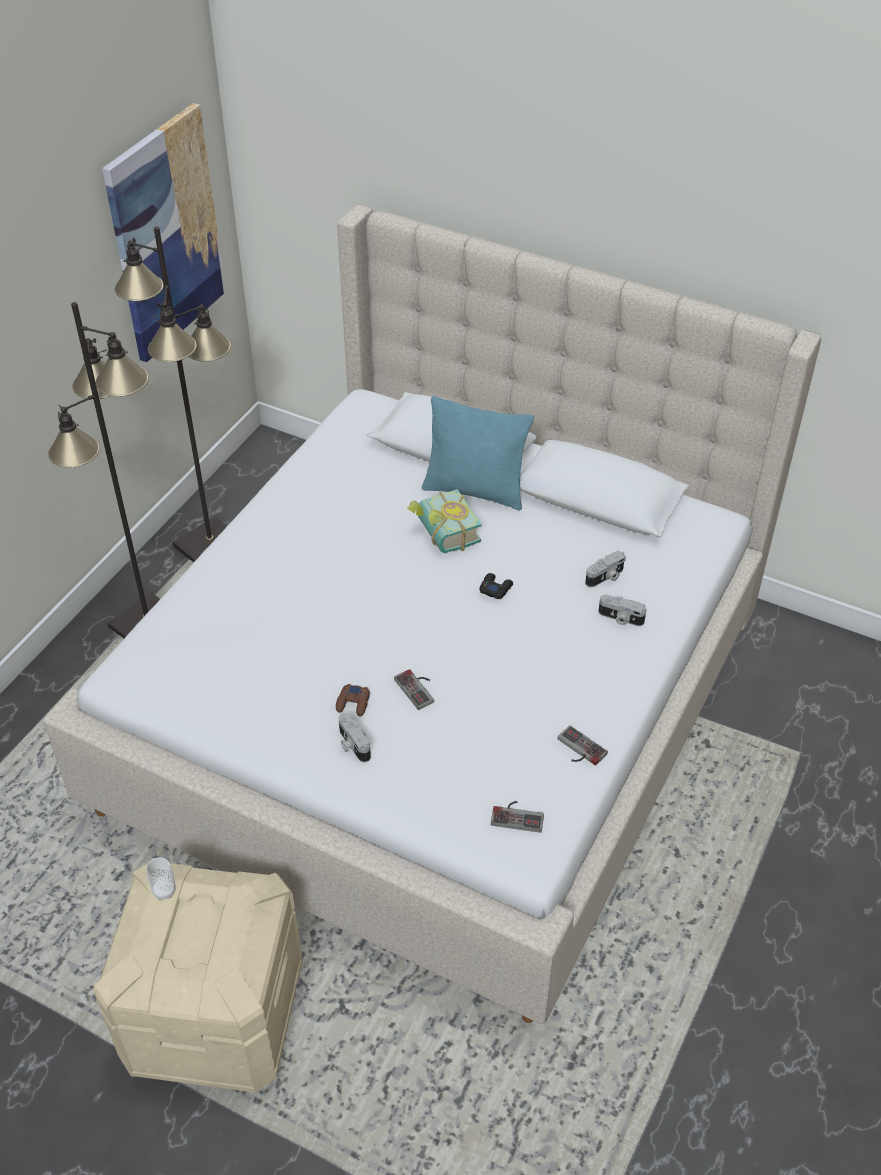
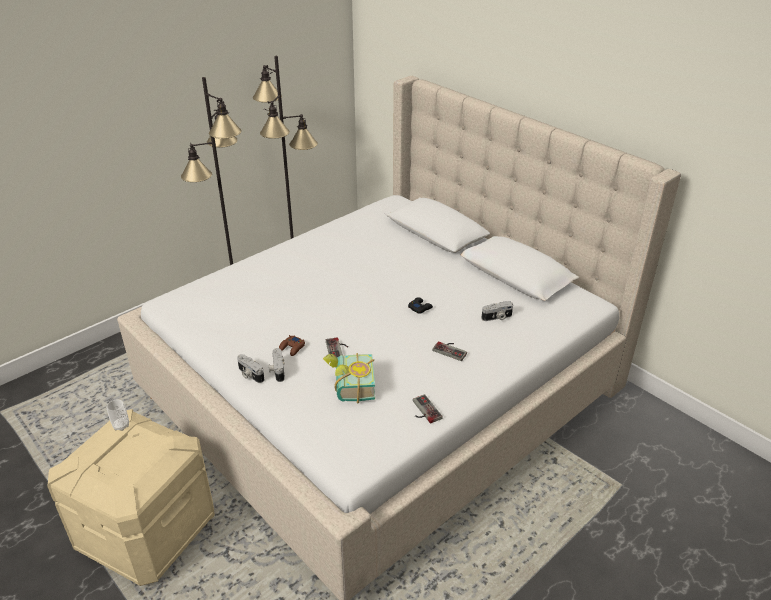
camera: 20 degrees right, 10 degrees down
(165, 234) = (300, 79): picture -> none
(442, 535) = (402, 273): book -> book (349, 387)
(475, 490) = (437, 255): turquoise pillow -> none
(518, 815) = (359, 439): game controller -> game controller (451, 350)
(620, 618) = (494, 342): camera -> camera (249, 374)

